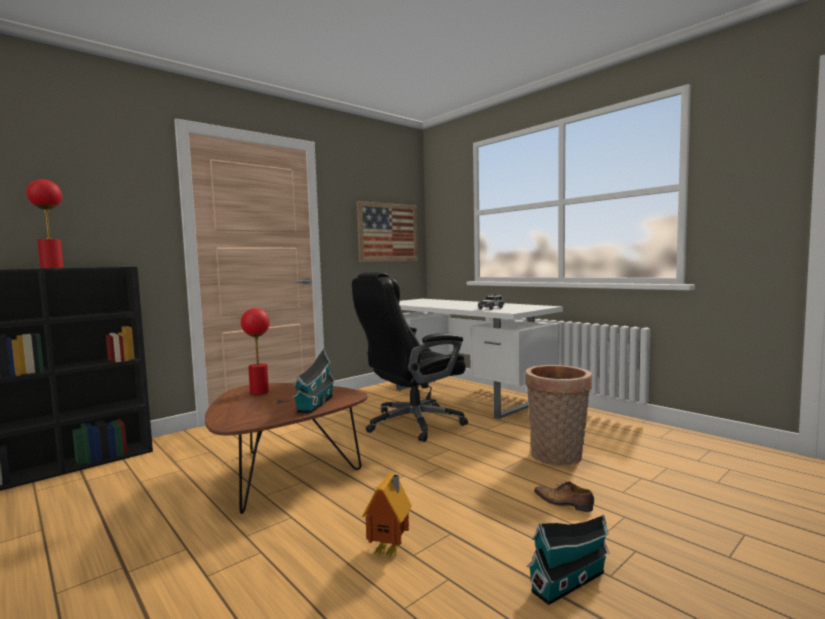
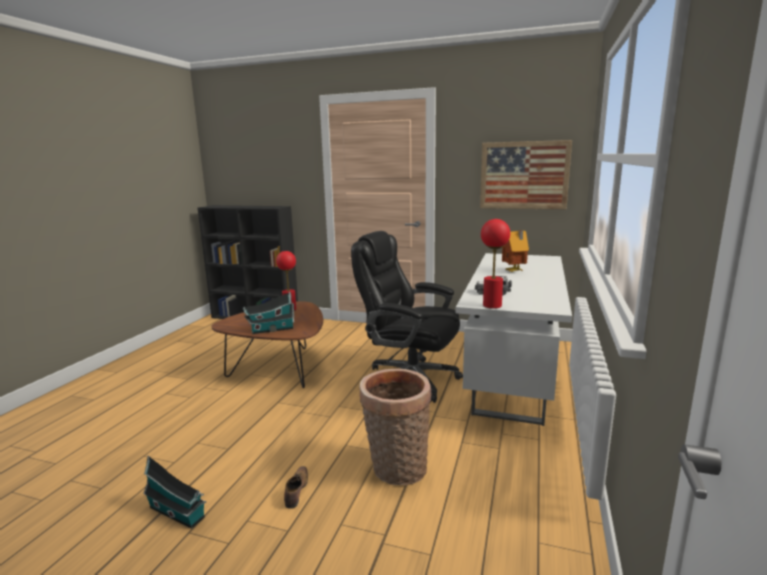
camera: 60 degrees right, 10 degrees up
(52, 268) = (245, 207): red table lamp -> red table lamp (492, 305)
(390, 550) = (200, 433): toy house -> toy house (514, 271)

